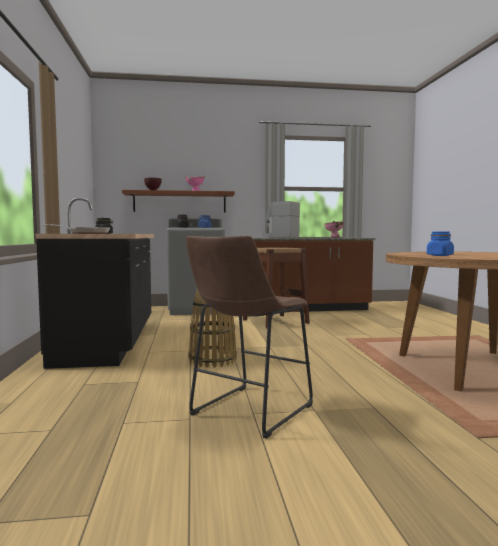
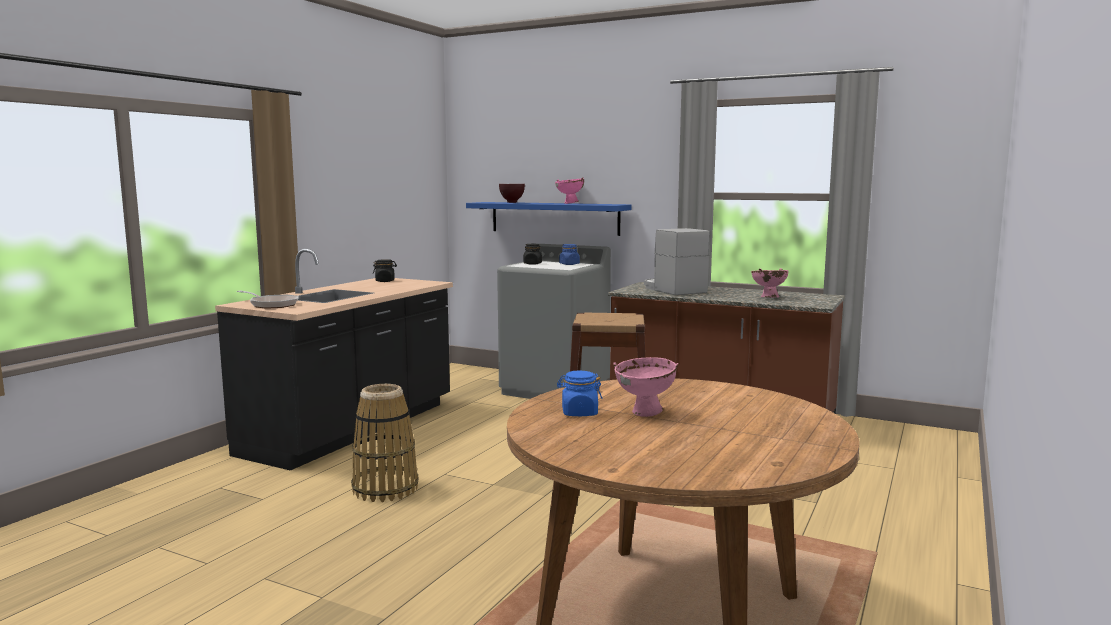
camera: 35 degrees right, 5 degrees up
(180, 202) = (554, 218): brown shelf -> blue shelf
(247, 412) = (264, 574): brown stool -> none
(461, 254) = (645, 413): none -> pink bowl

